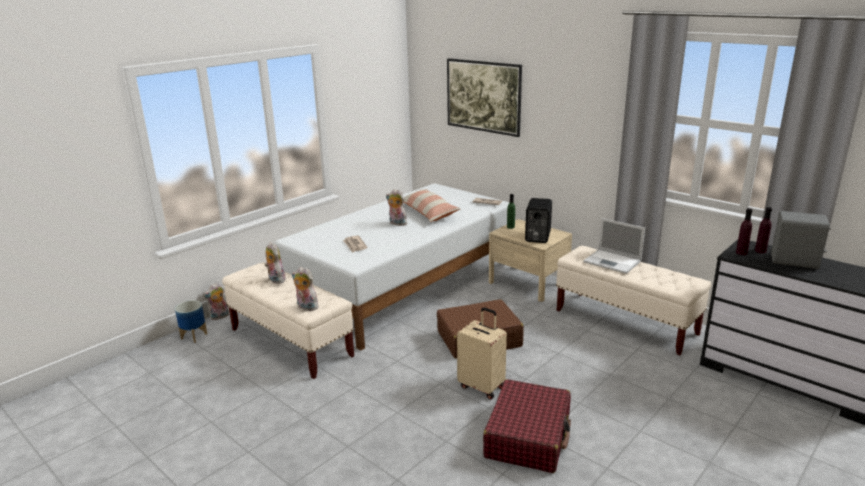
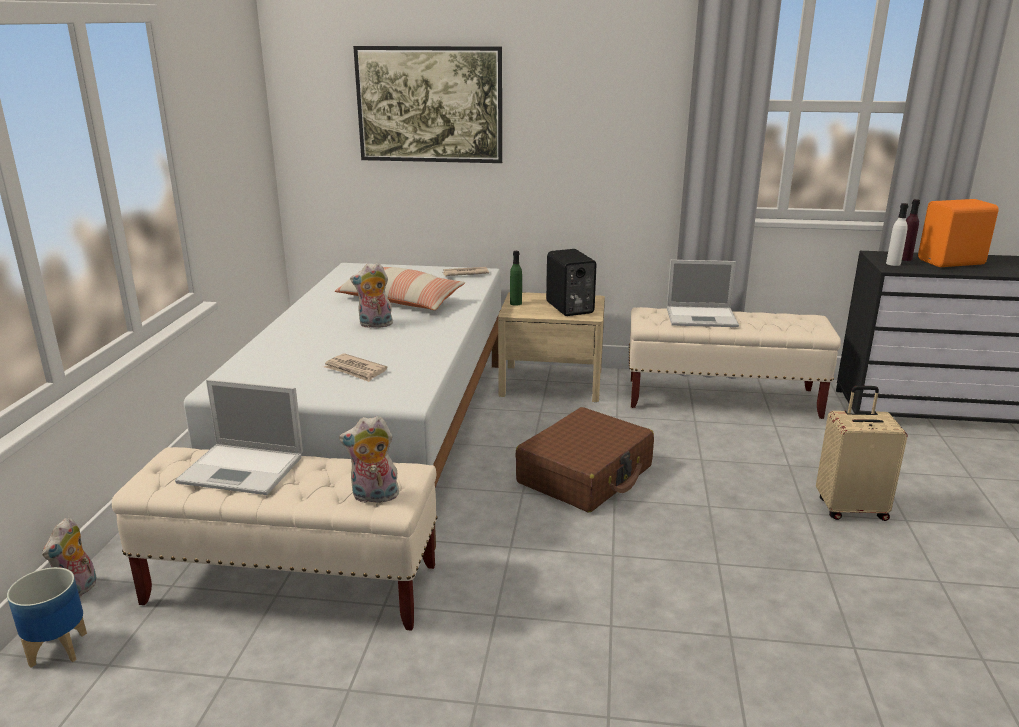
camera: 35 degrees left, 0 degrees up
(275, 280) = (244, 469): plush toy -> laptop
(482, 386) = (673, 538): beige suitcase -> beige suitcase (850, 508)
(528, 436) = (813, 581): red suitcase -> none
(741, 253) = (893, 263): purple bottle -> white bottle
(795, 262) = (952, 262): grey speaker -> orange speaker

